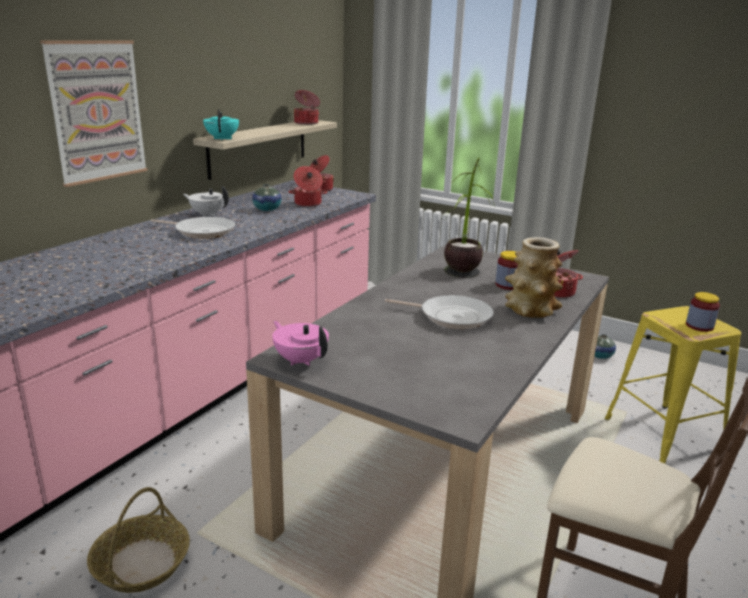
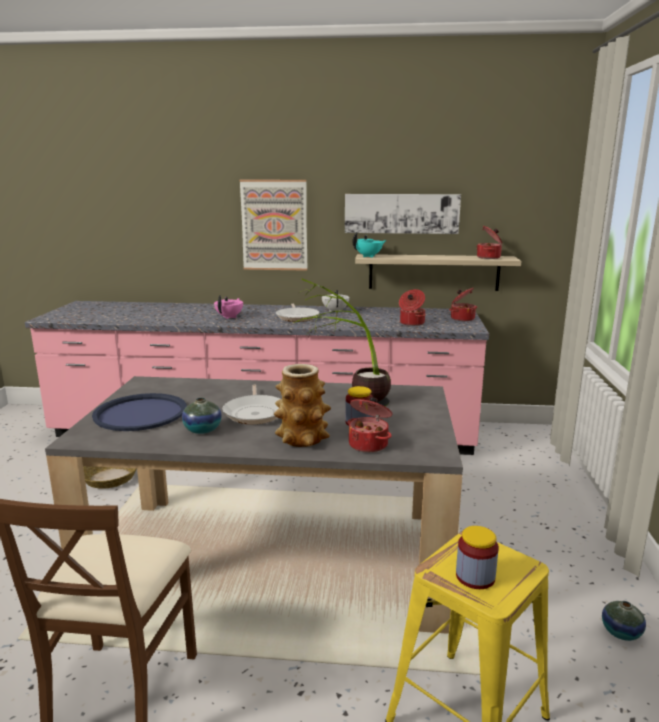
camera: 65 degrees right, 5 degrees down
(228, 82) = (401, 213): none -> picture
(267, 209) = (374, 318): vase -> vase (202, 430)
(301, 360) = (143, 386): pink teapot -> pink teapot (229, 317)
(403, 372) = (140, 413): none -> blue tray

